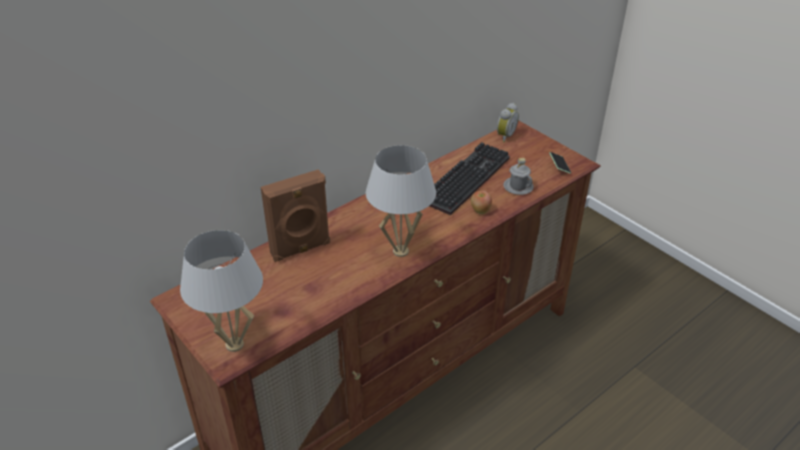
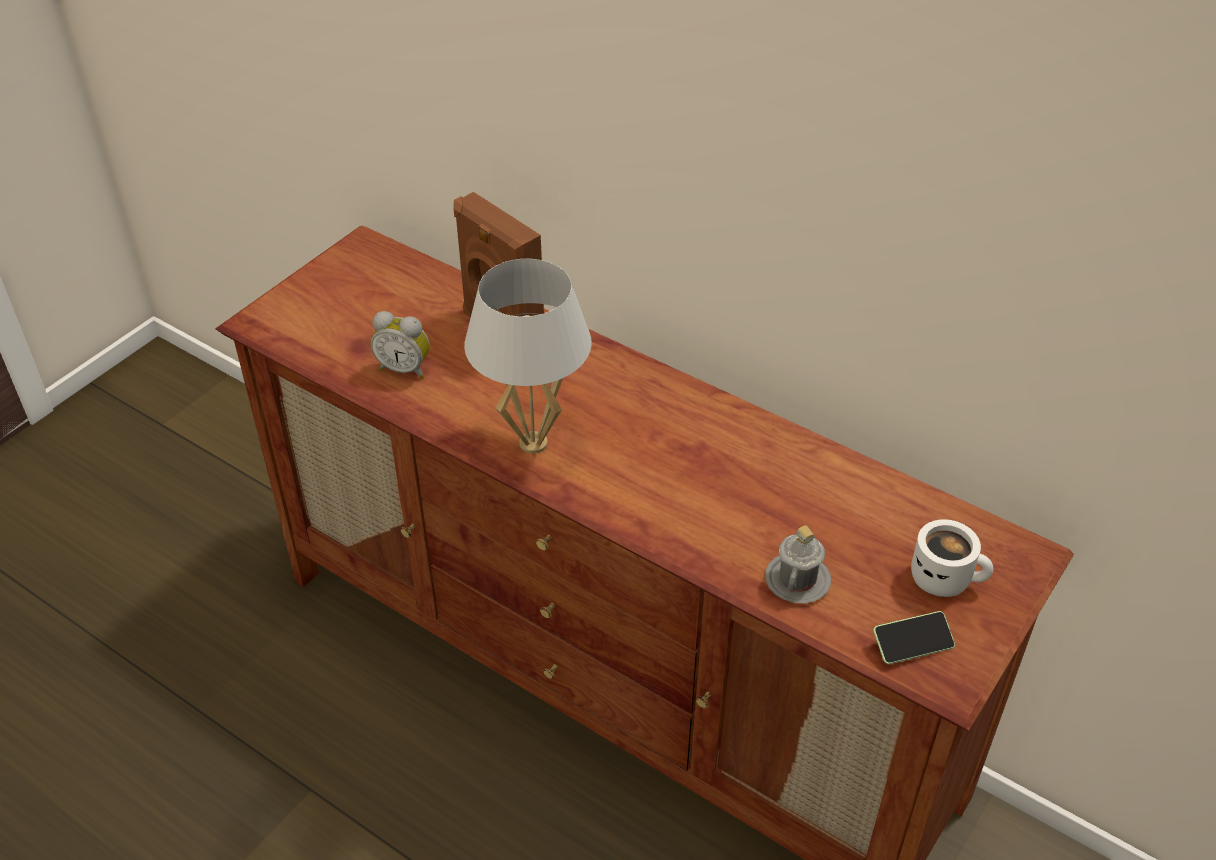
camera: 75 degrees right, 5 degrees up
(234, 345) = (286, 319): white table lamp -> none
(465, 178) = (789, 494): keyboard -> none
(480, 211) = (691, 531): apple -> none
(504, 136) = (982, 534): alarm clock -> alarm clock (405, 368)
(525, 150) = (945, 578): none -> white mug

